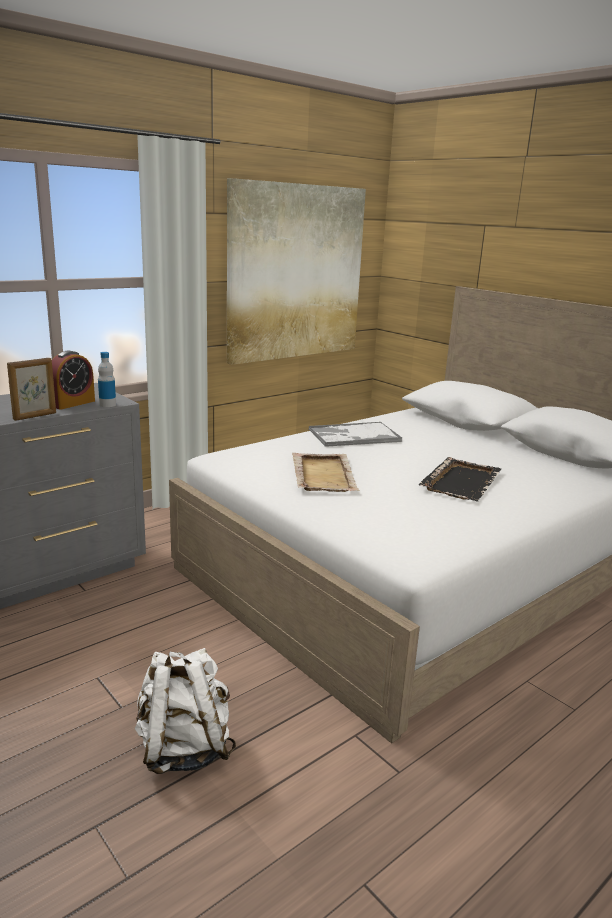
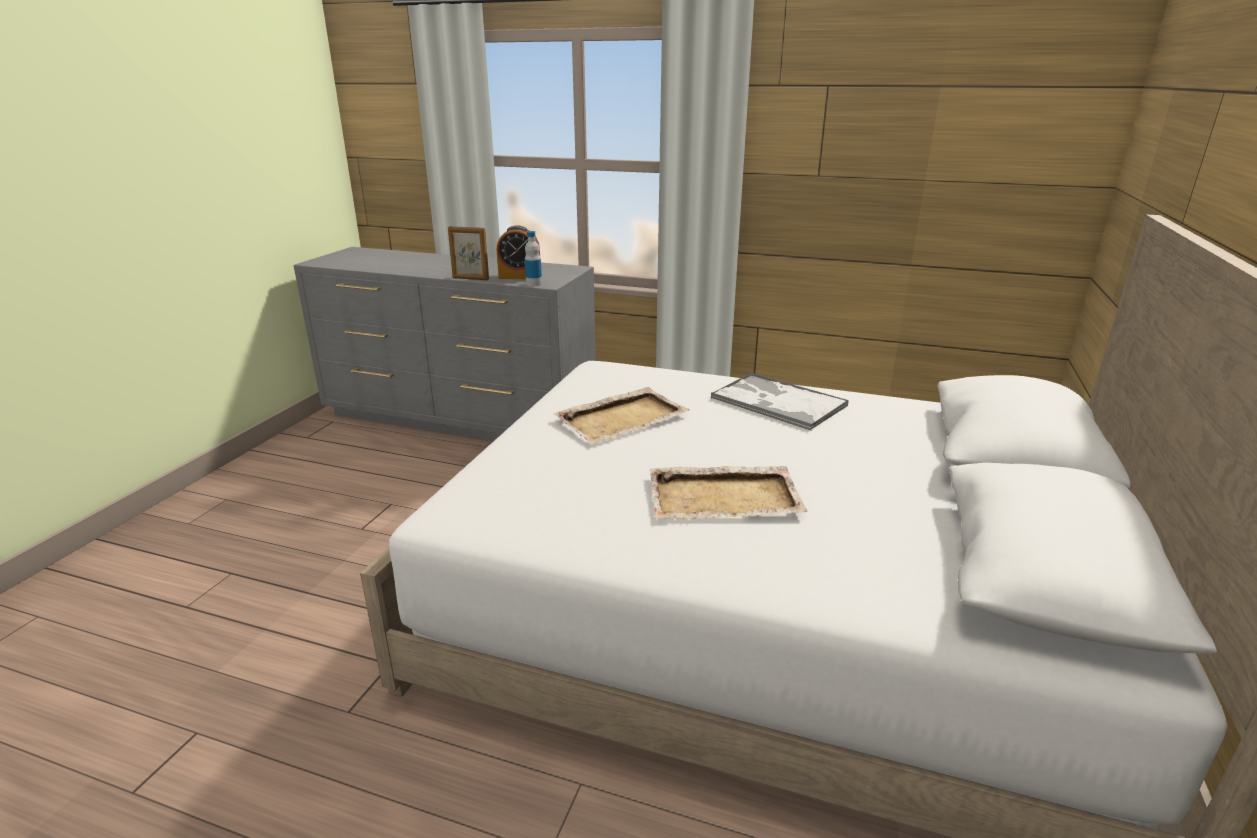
camera: 60 degrees right, 5 degrees up
(184, 748) = (326, 576): white backpack -> none
(295, 273) = (910, 171): picture -> none
(461, 481) = (725, 497): black tray -> beige tray

